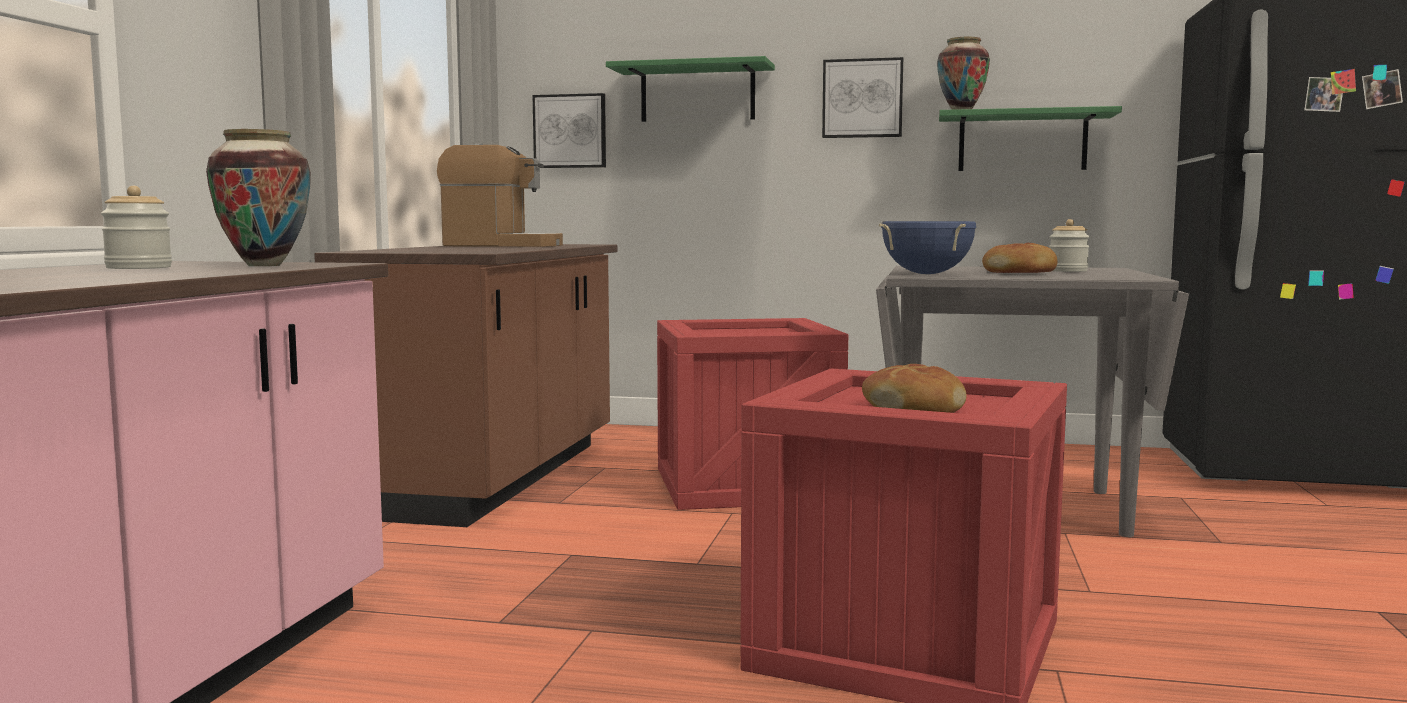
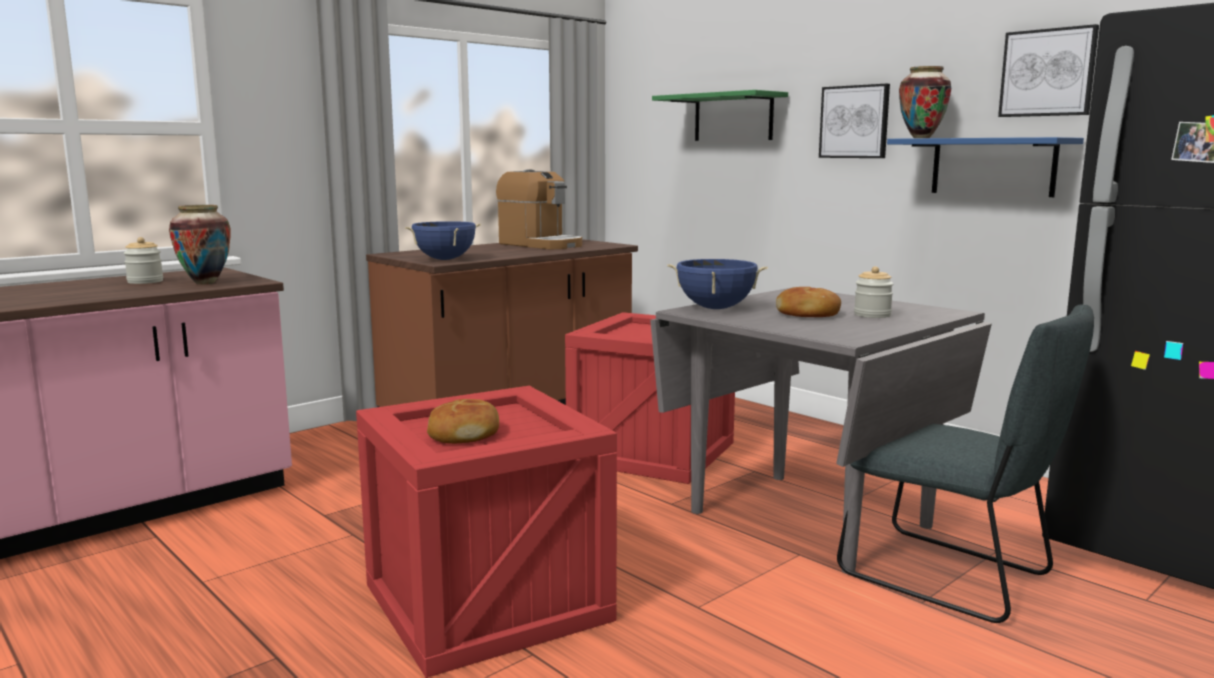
camera: 35 degrees right, 5 degrees up
(470, 251) = (444, 259): none -> blue cooking pot
(570, 131) = (651, 147): picture -> picture (1048, 73)
(1022, 142) = (992, 166): green shelf -> blue shelf
(1199, 521) = (953, 577): none -> grey chair

